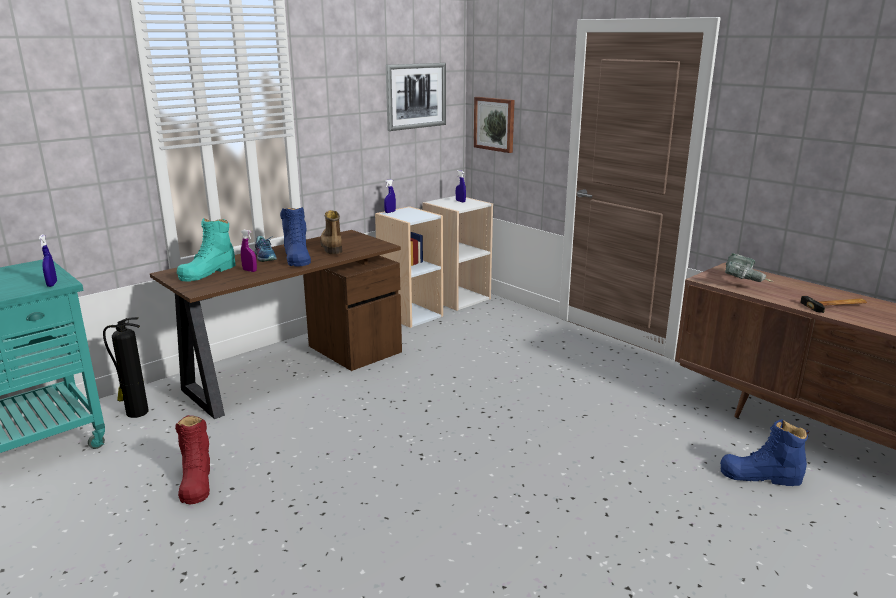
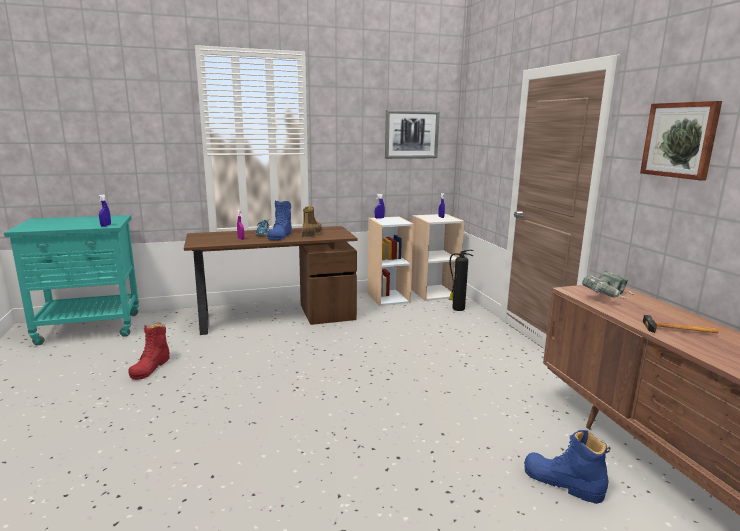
camera: 25 degrees right, 5 degrees down
(136, 412) = (164, 322): fire extinguisher -> fire extinguisher (457, 308)
(208, 272) = (217, 236): turquoise boot -> none
(495, 124) = (472, 158): picture -> picture (680, 140)

